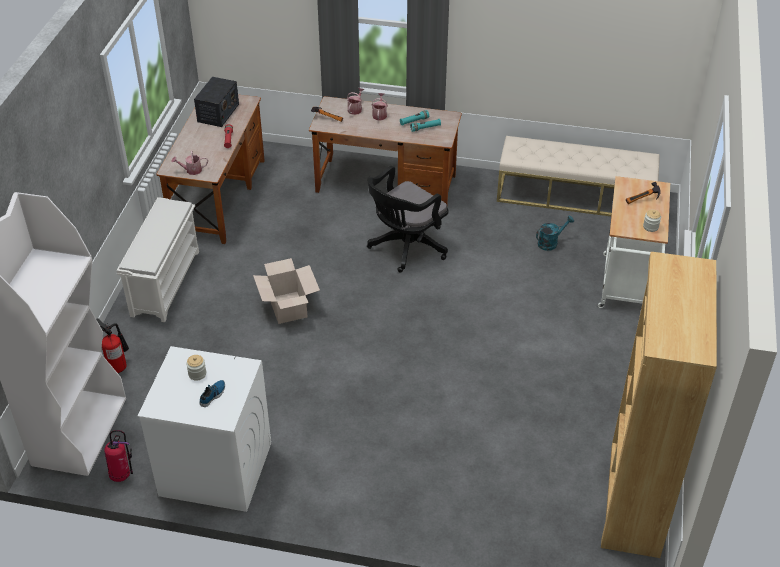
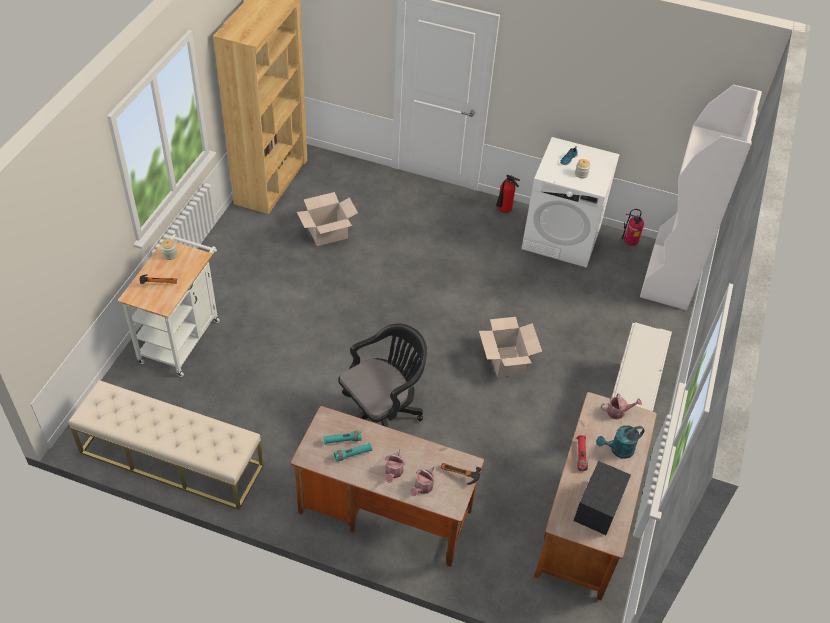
camera: 175 degrees left, 5 degrees up
(118, 366) = (652, 326): fire extinguisher -> fire extinguisher (503, 211)
(524, 428) = (328, 233): none -> cardboard box
(550, 242) = (228, 399): turquoise watering can -> turquoise watering can (618, 450)

